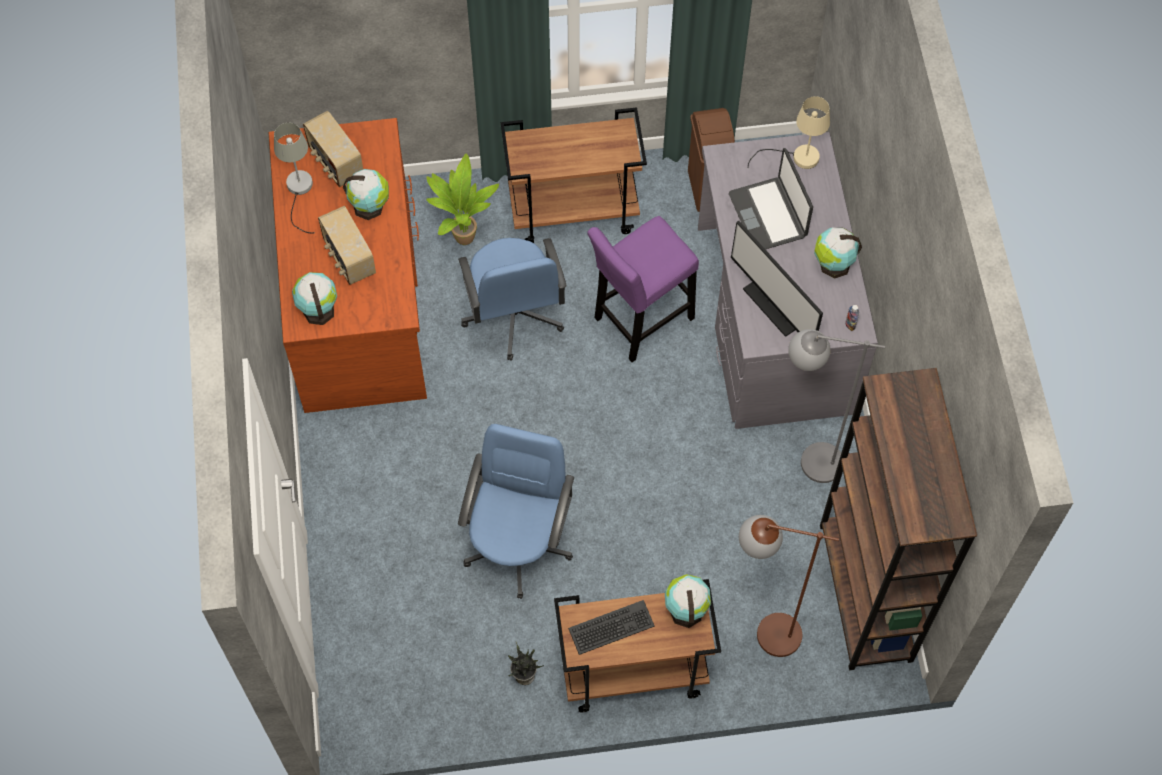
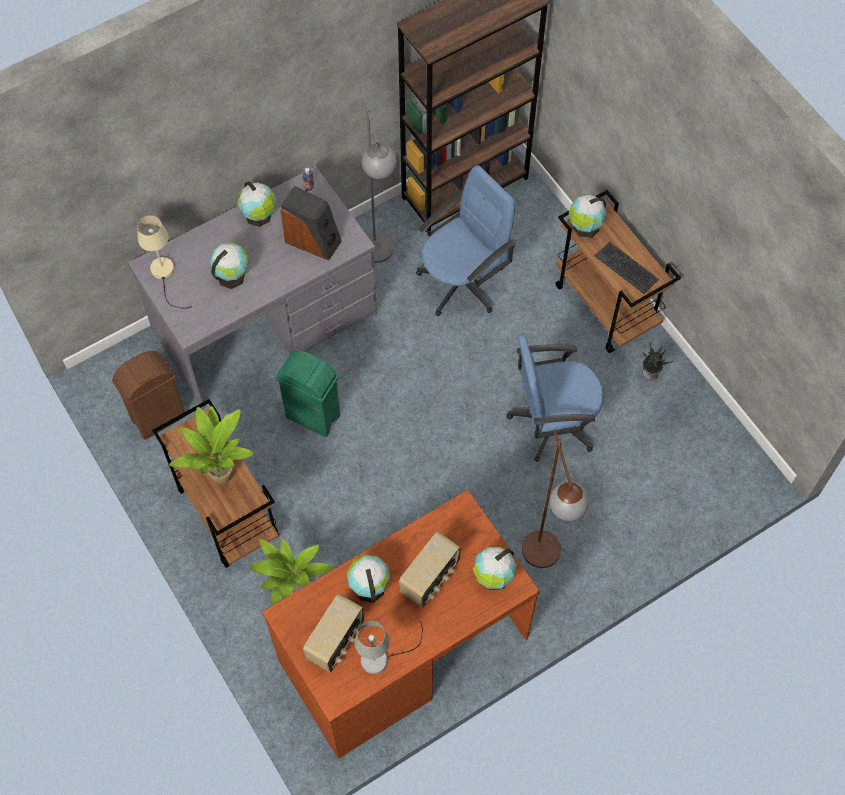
camera: 115 degrees left, 0 degrees up
(513, 316) = (354, 515): blue office chair -> blue office chair (462, 282)
(565, 153) = (221, 473): none -> potted plant
(640, 322) = (313, 417): purple stool -> green trash can
(762, 632) = (530, 238): brown floor lamp -> brown floor lamp (545, 563)
(768, 215) = (232, 275): laptop -> globe
(778, 303) = (313, 240): monitor -> speaker

